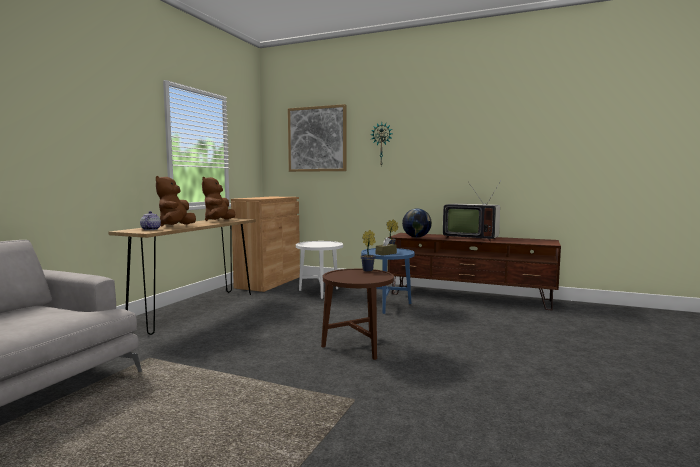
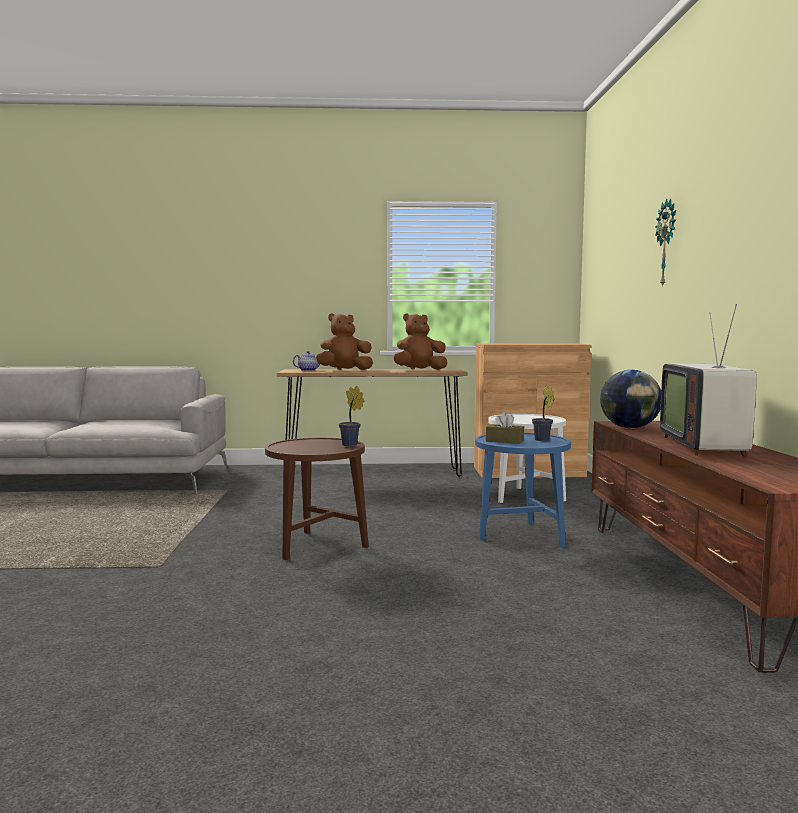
camera: 65 degrees right, 0 degrees up
(317, 139) = (616, 245): picture -> none

